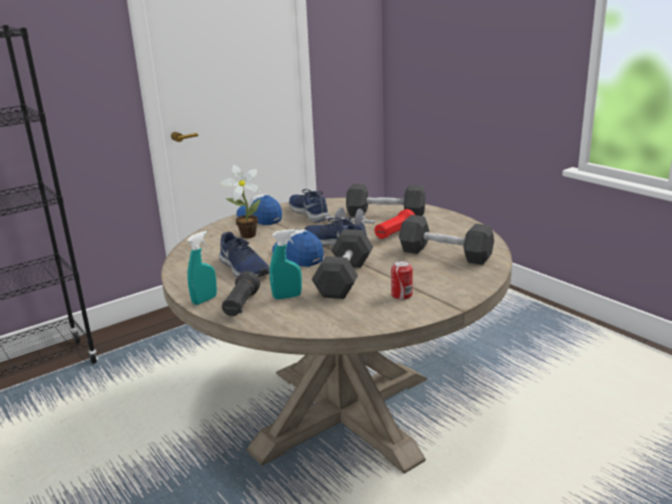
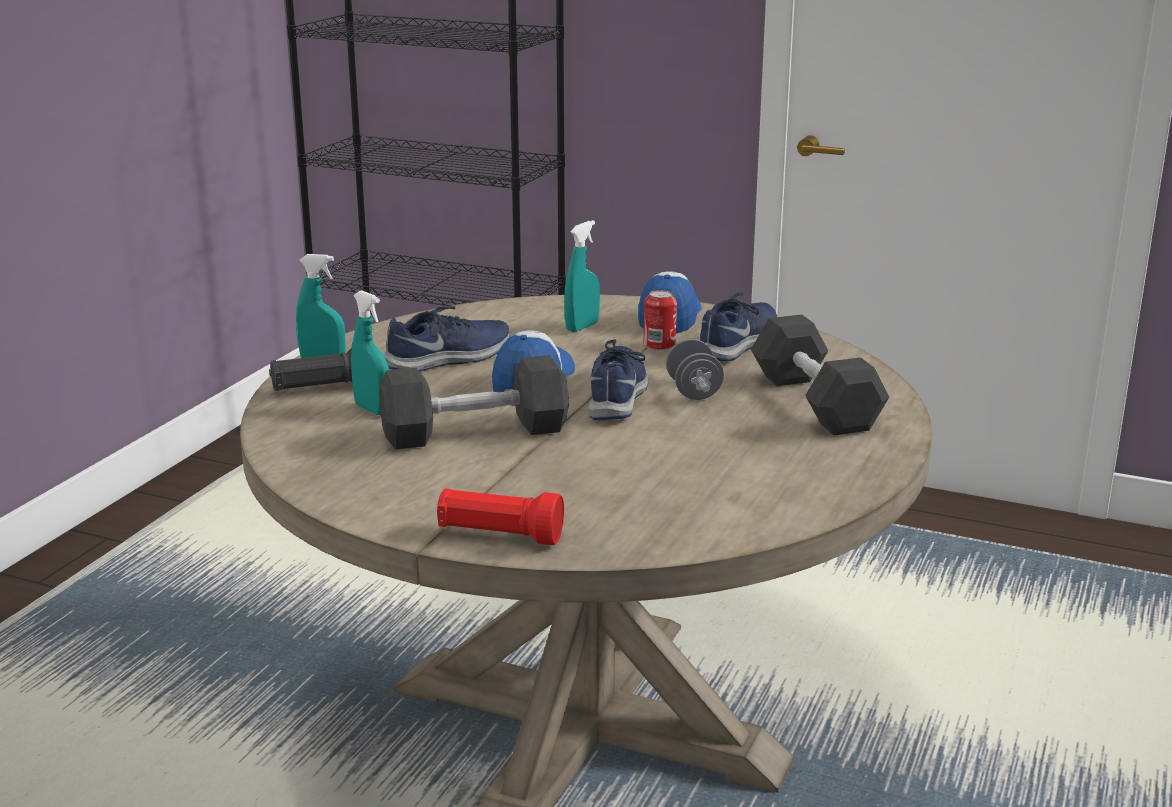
camera: 60 degrees right, 0 degrees up
(243, 269) = (449, 358): blue shoe -> blue shoe turned 150 degrees counterclockwise
(245, 235) = (582, 327): potted plant -> turquoise spray bottle
(394, 234) = (718, 430): red flashlight -> red flashlight (499, 535)
(401, 295) = (443, 489): can -> can (659, 345)
(445, 254) = (665, 492): black dumbbell -> none

